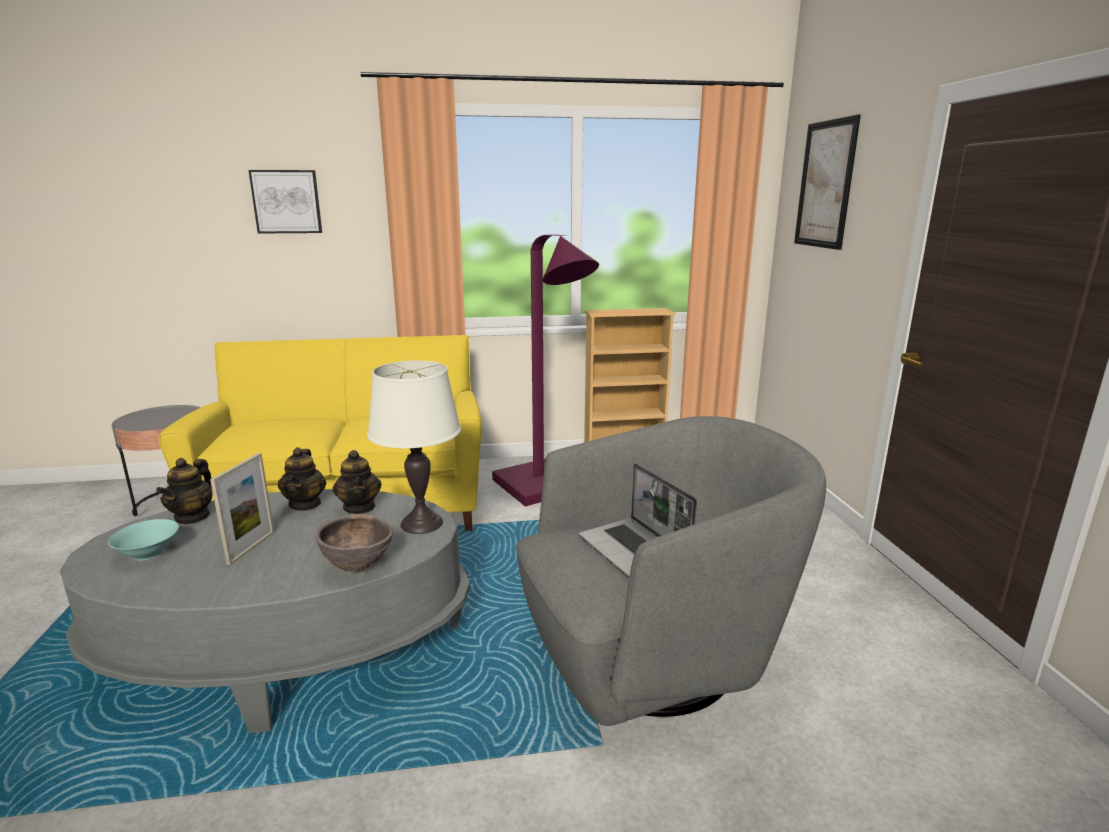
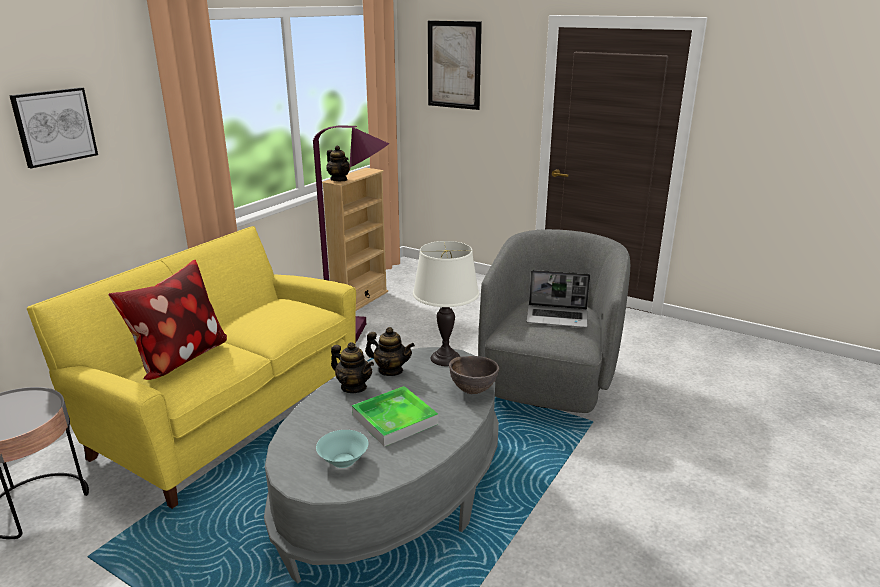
camera: 50 degrees left, 5 degrees up
(193, 516) = (303, 434): teapot -> teapot (339, 179)
(251, 548) = (394, 419): picture frame -> tray
(273, 423) = (179, 359): none -> pillow

